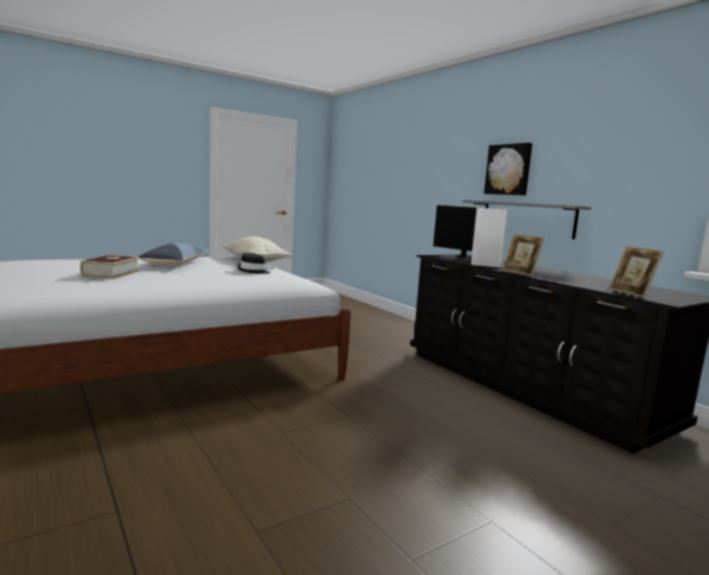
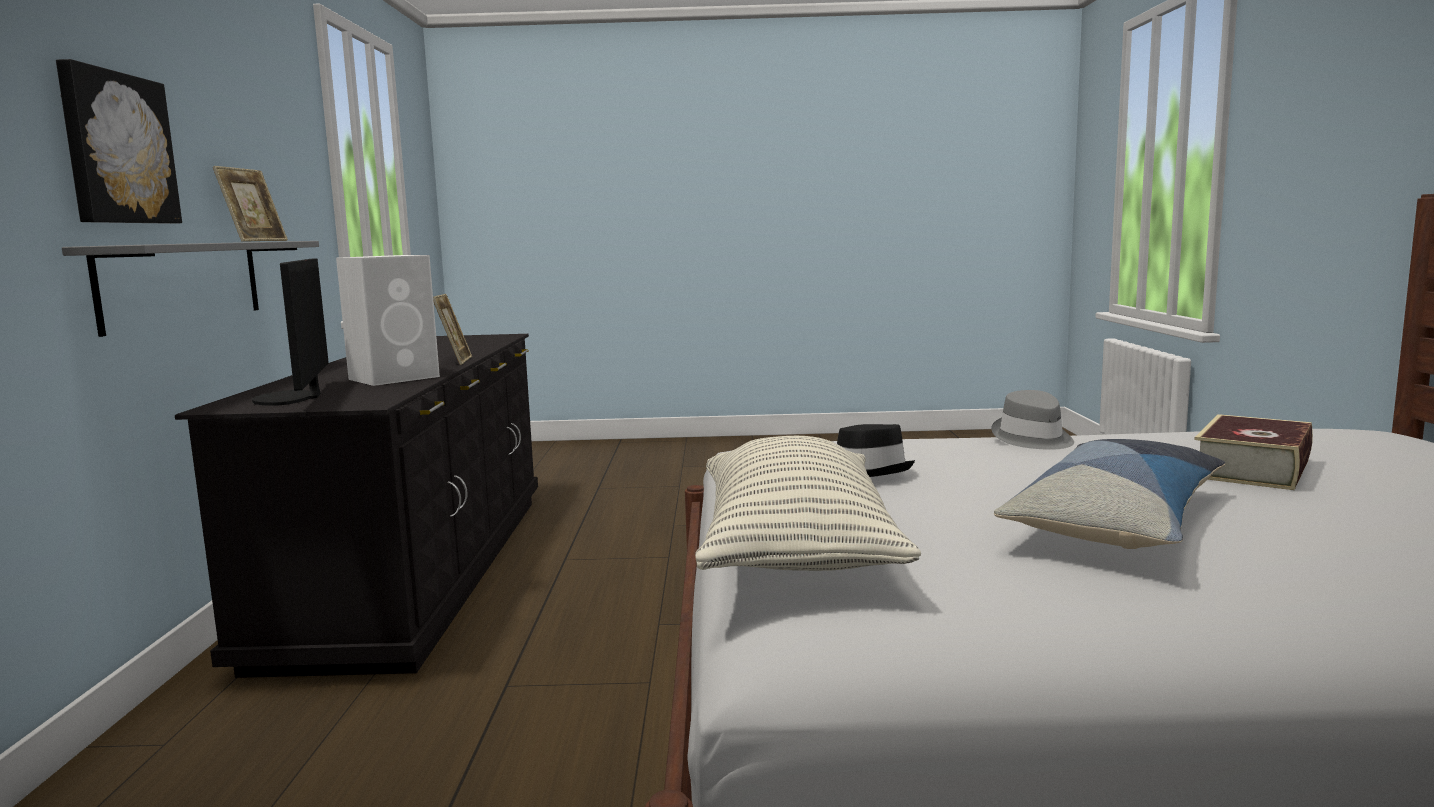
camera: 145 degrees left, 0 degrees up
(193, 281) = (1032, 439): none -> grey hat
(631, 293) = (488, 340): picture frame -> picture frame (256, 241)

